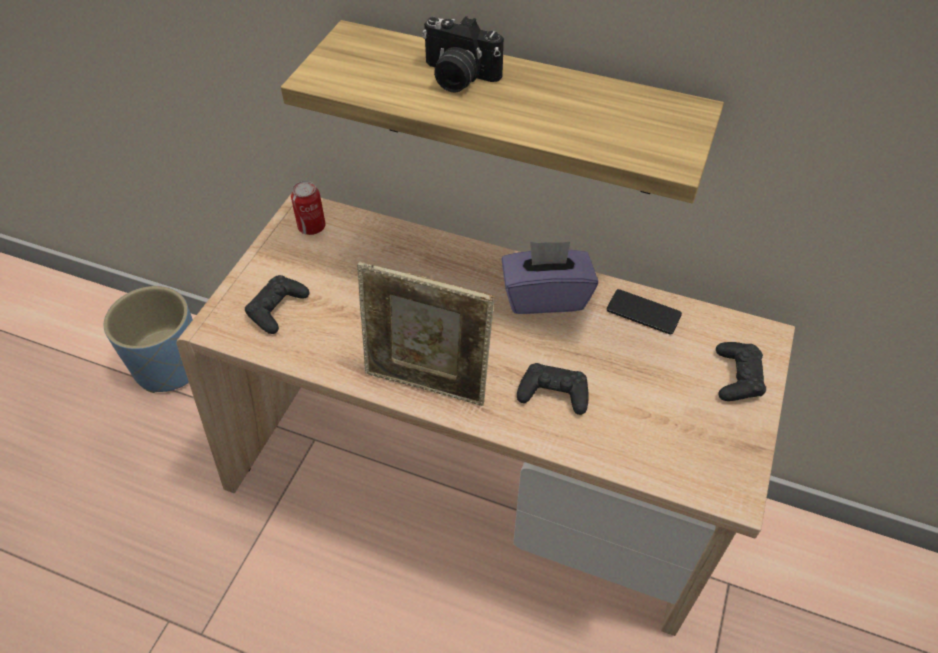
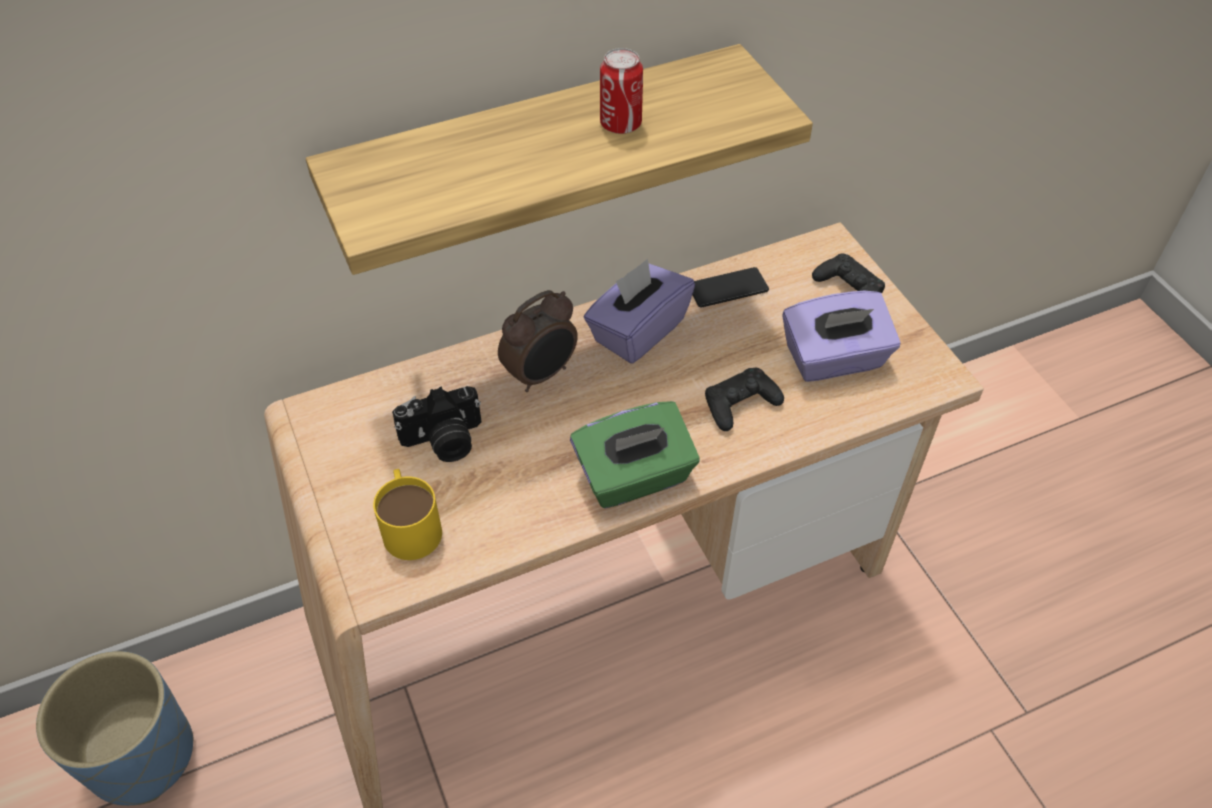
camera: 45 degrees left, 0 degrees up
(277, 309) = (410, 524): black game controller -> yellow mug
(312, 227) = (340, 424): can -> can (620, 124)
(427, 384) = (634, 477): picture frame -> green tissue box
(452, 280) = (541, 375): none -> alarm clock
(457, 77) = (506, 146): camera -> camera (444, 441)
(661, 416) = (834, 359): none -> purple tissue box

